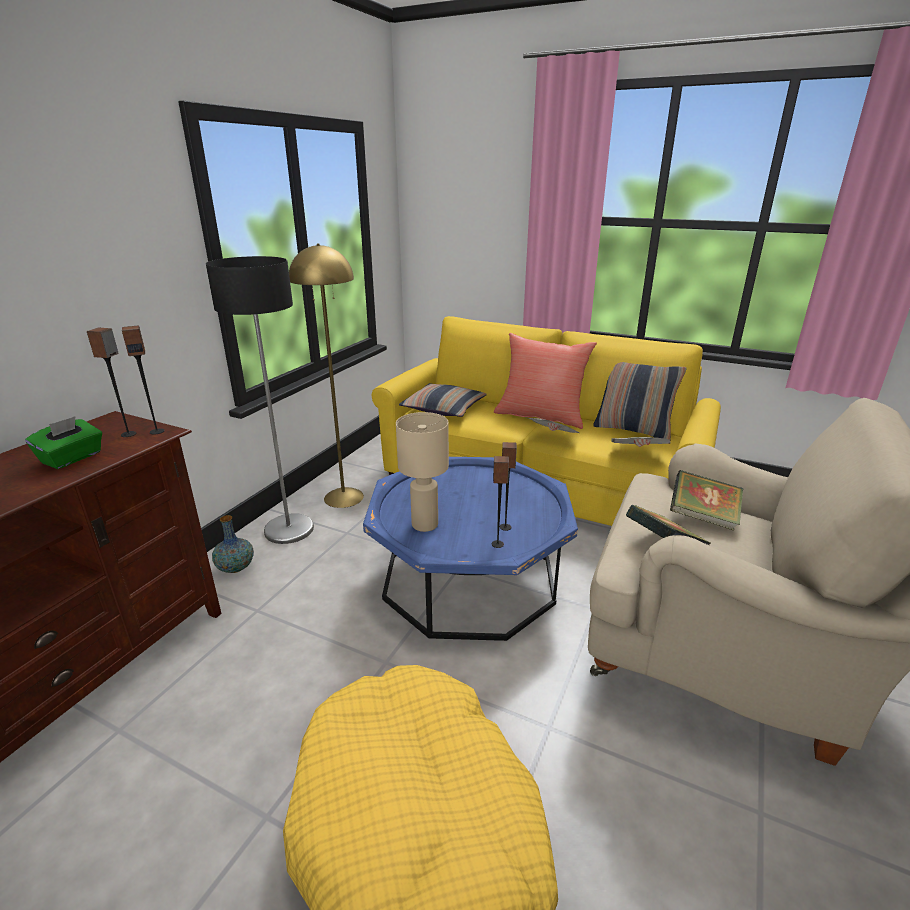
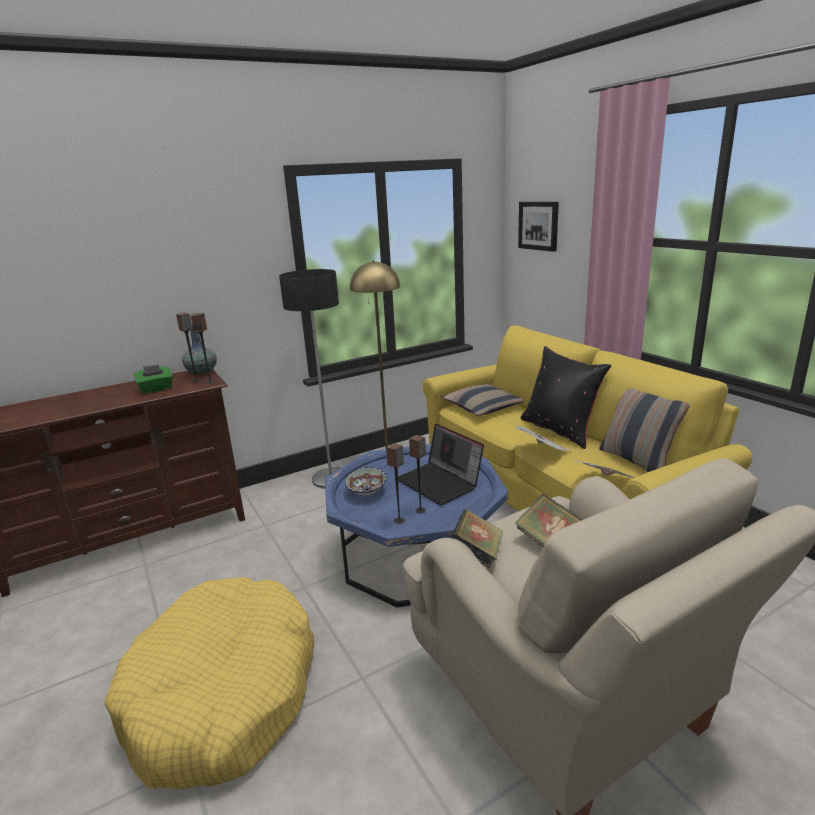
camera: 35 degrees right, 5 degrees down
(235, 567) = (278, 494): vase -> vase (202, 373)
(425, 525) = (367, 491): beige table lamp -> bowl
(449, 206) = (538, 225): none -> picture
(489, 494) = (440, 483): none -> laptop
(541, 416) = (560, 430): red pillow -> black pillow

